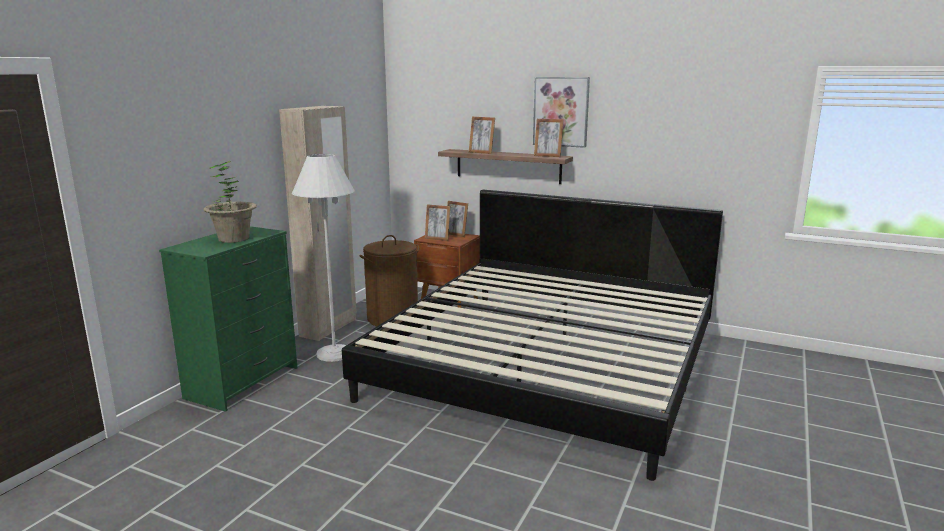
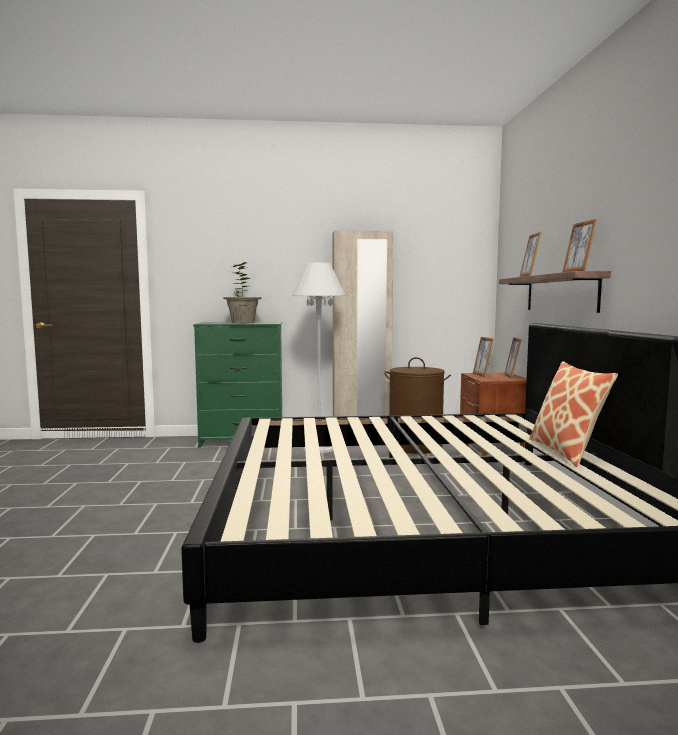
camera: 60 degrees right, 10 degrees down
(561, 111) = (603, 210): picture -> none
(580, 284) = (566, 451): none -> pillow

